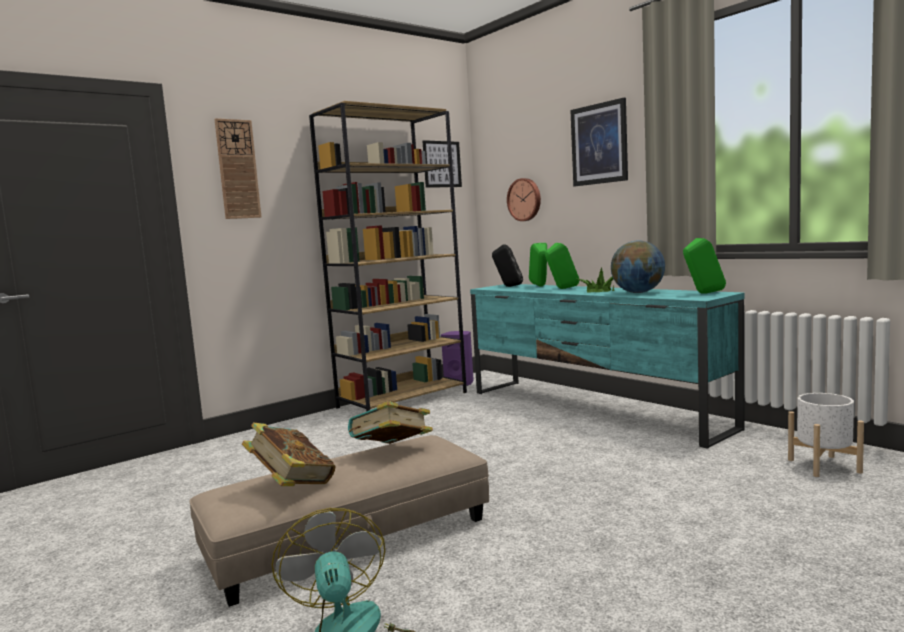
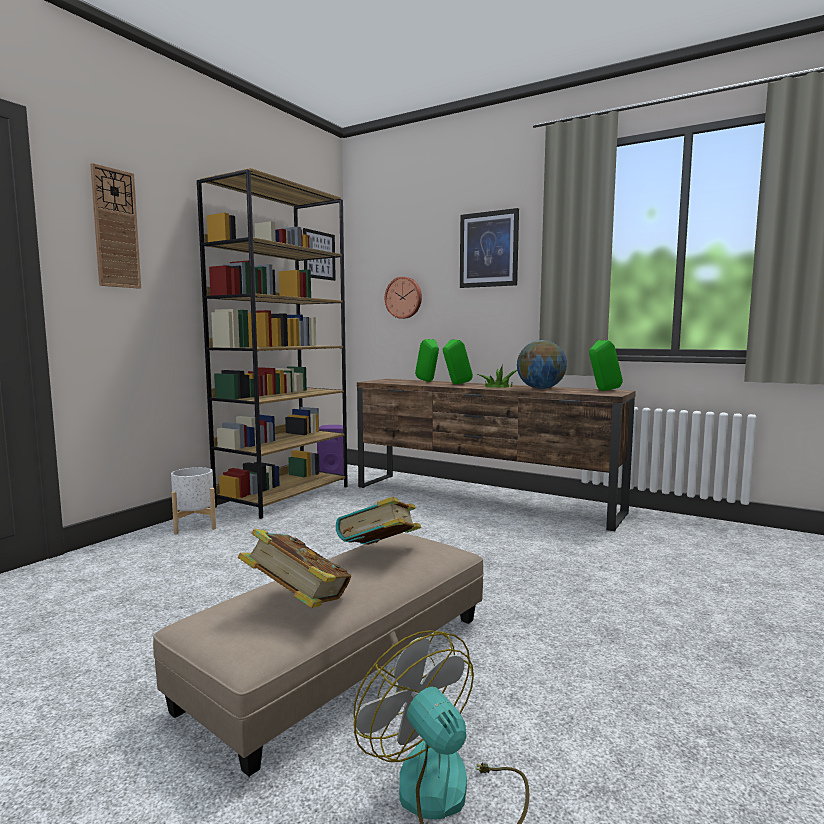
camera: 20 degrees left, 0 degrees up
(508, 286) = (394, 381): black speaker -> none
(592, 409) = (483, 499): turquoise tv stand -> brown tv stand
(823, 466) = (717, 541): white planter -> white planter (194, 525)

